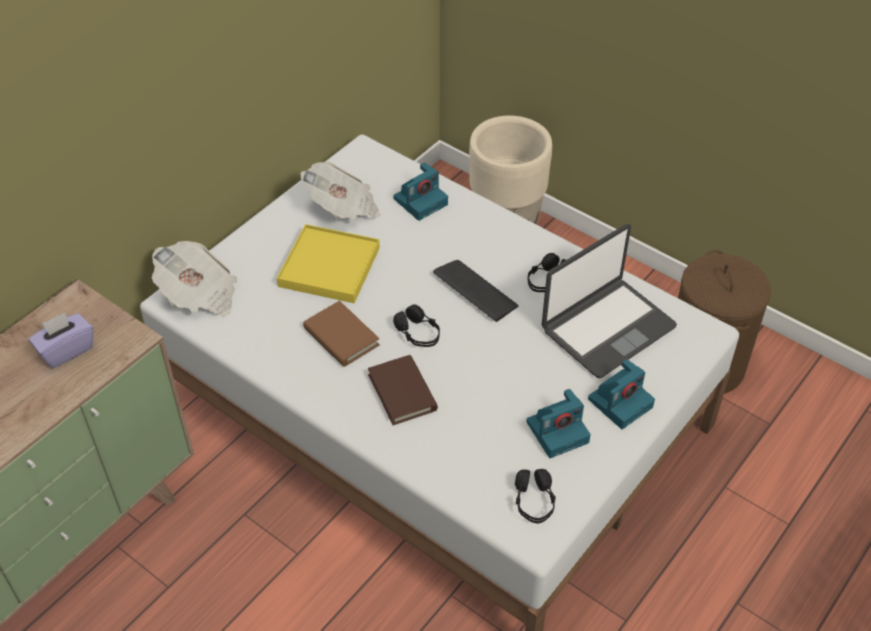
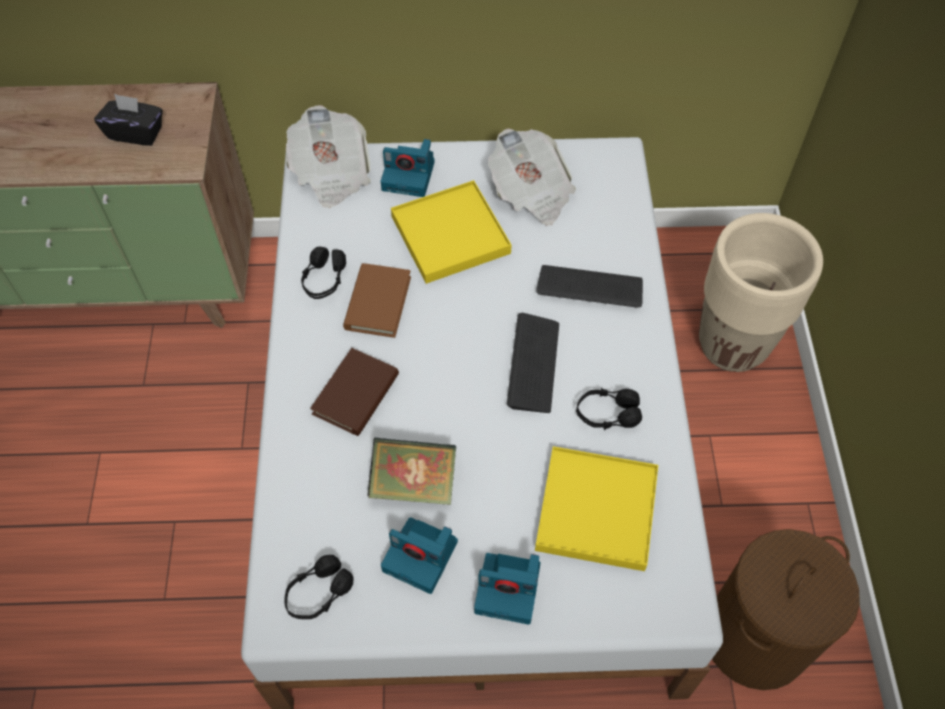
camera: 50 degrees right, 10 degrees up
(66, 350) = (136, 133): purple tissue box -> black tissue box
(418, 334) = (436, 357): black headphones -> black headphones (324, 280)
(421, 201) = (603, 241): camera -> camera (410, 175)
(448, 229) = (590, 287): none -> keyboard
(501, 403) = (413, 483): none -> book
(607, 328) = (597, 510): laptop -> yellow tray

